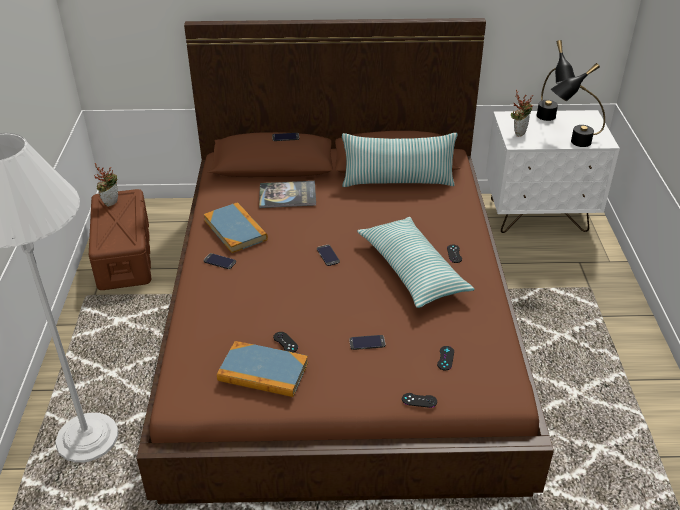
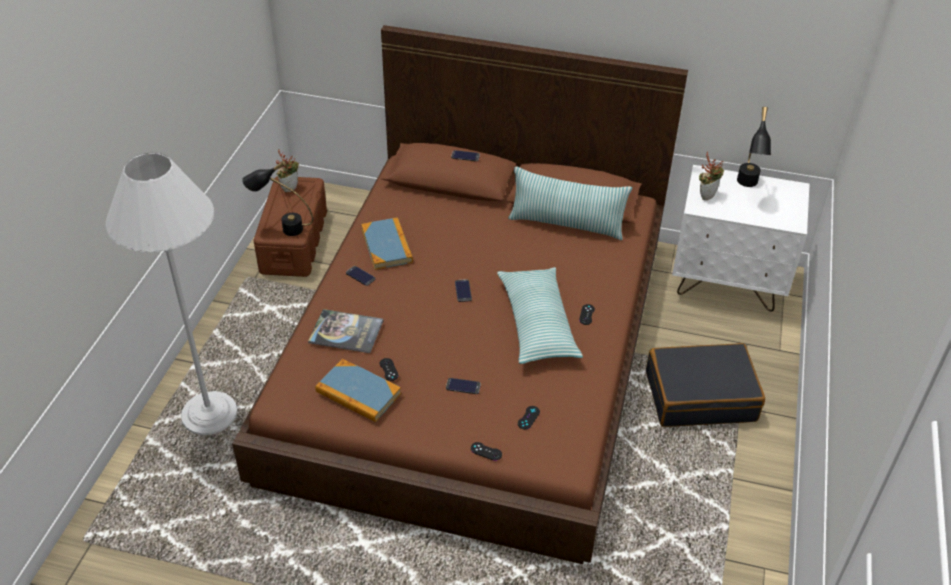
camera: 15 degrees right, 5 degrees up
(287, 195) = (450, 218): book -> book (346, 332)
(562, 314) = (700, 395): none -> black suitcase
(571, 143) = (757, 218): black table lamp -> black table lamp (282, 229)

